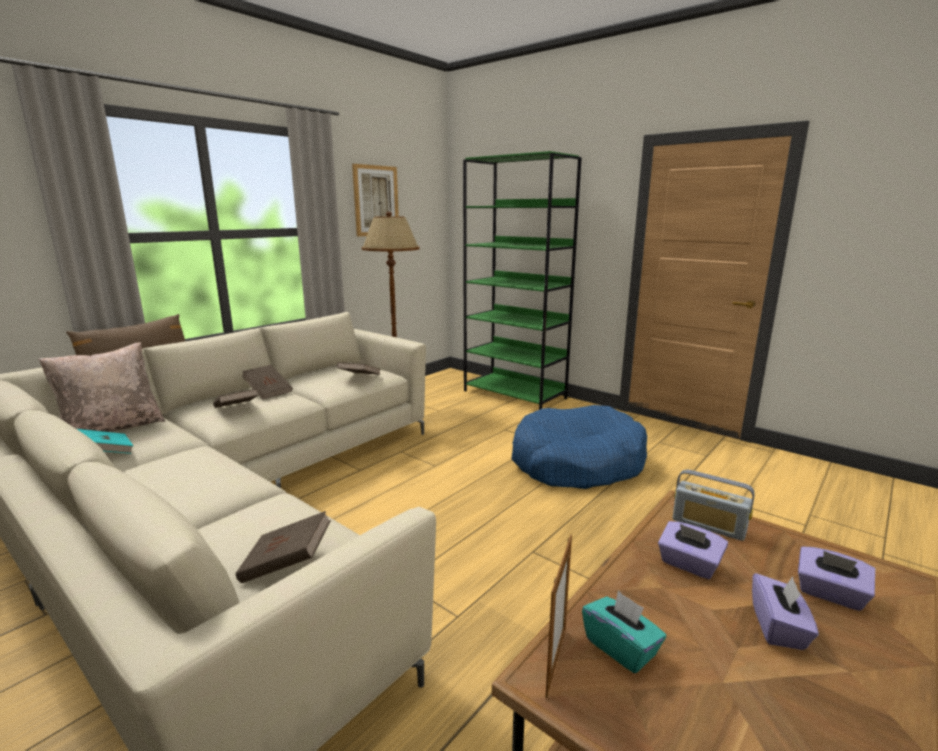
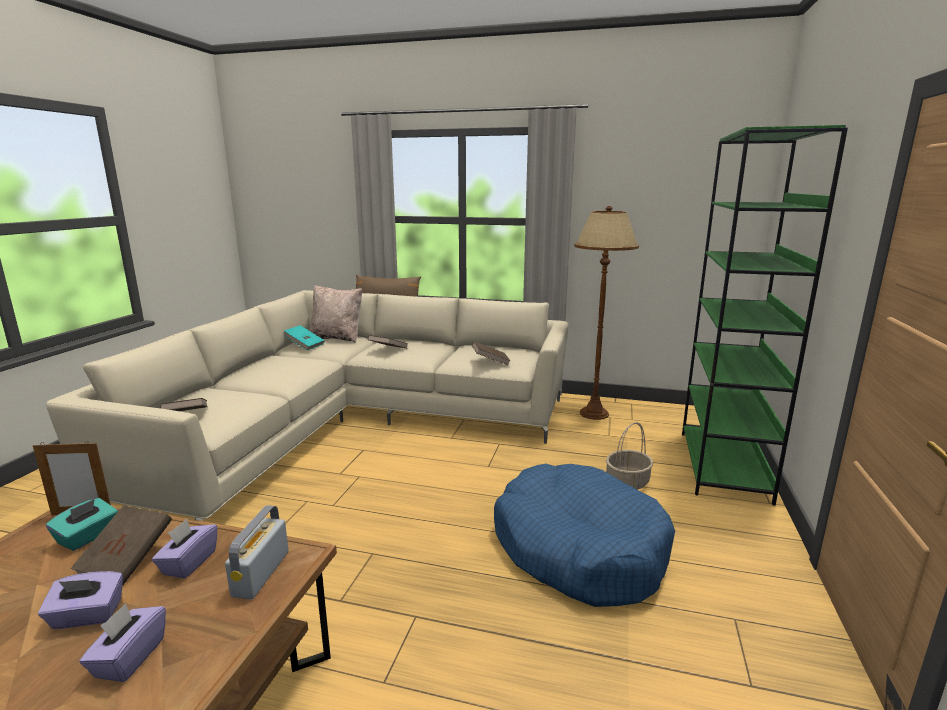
camera: 65 degrees right, 0 degrees up
(268, 391) = (429, 348): brown book -> brown book (127, 560)
(376, 201) = (639, 193): picture -> none
(509, 425) = (627, 482): none -> basket

